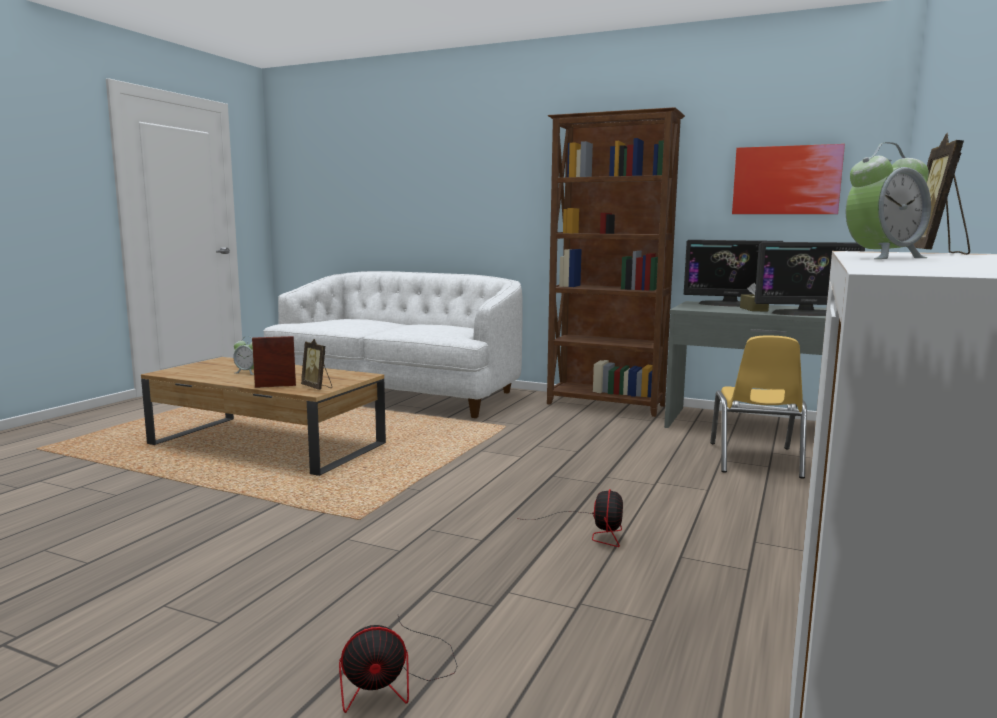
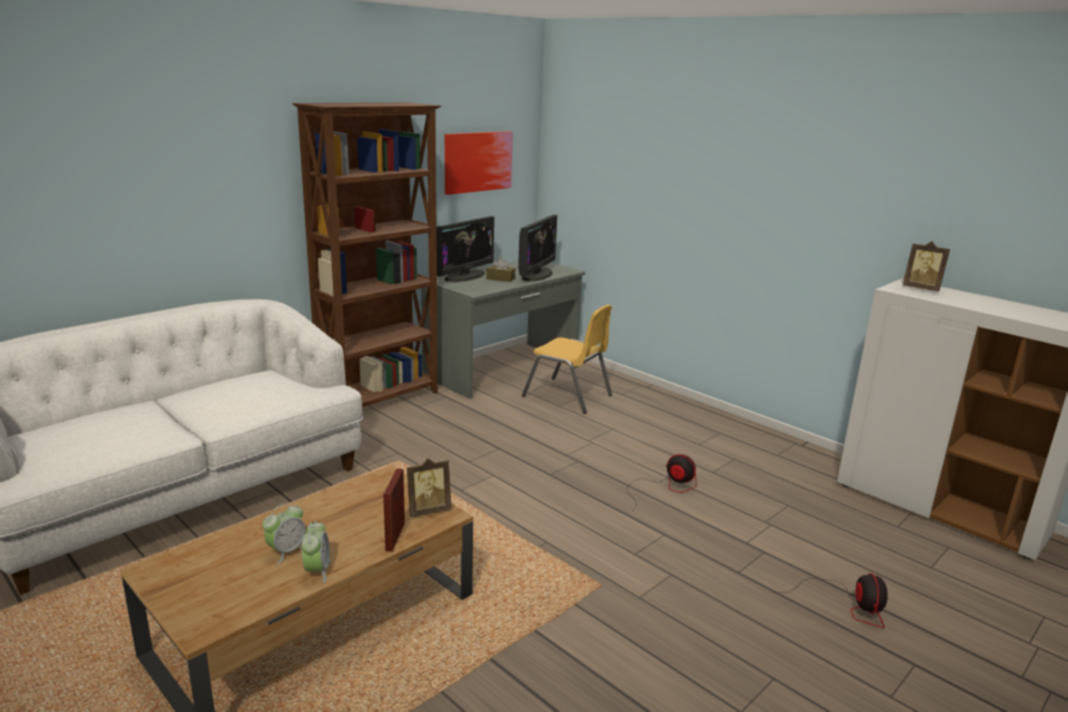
camera: 70 degrees left, 10 degrees up
(882, 257) = (984, 308): alarm clock -> alarm clock (317, 570)

